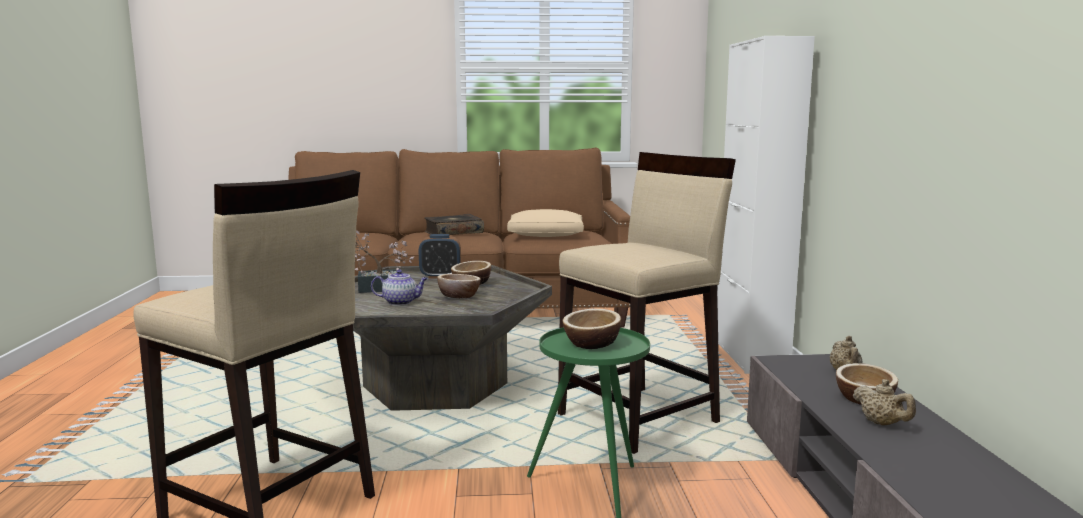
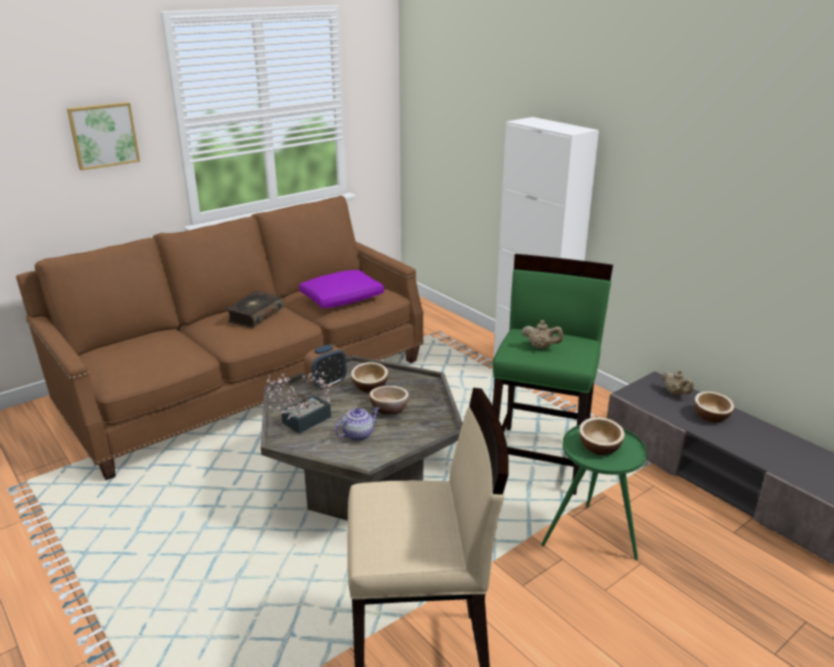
camera: 35 degrees left, 15 degrees up
(389, 68) = (103, 135): none -> picture
(546, 235) = (342, 299): beige pillow -> purple pillow
(640, 419) = (540, 459): beige stool -> green stool
(882, 423) = (742, 435): beige teapot -> beige teapot (541, 347)

